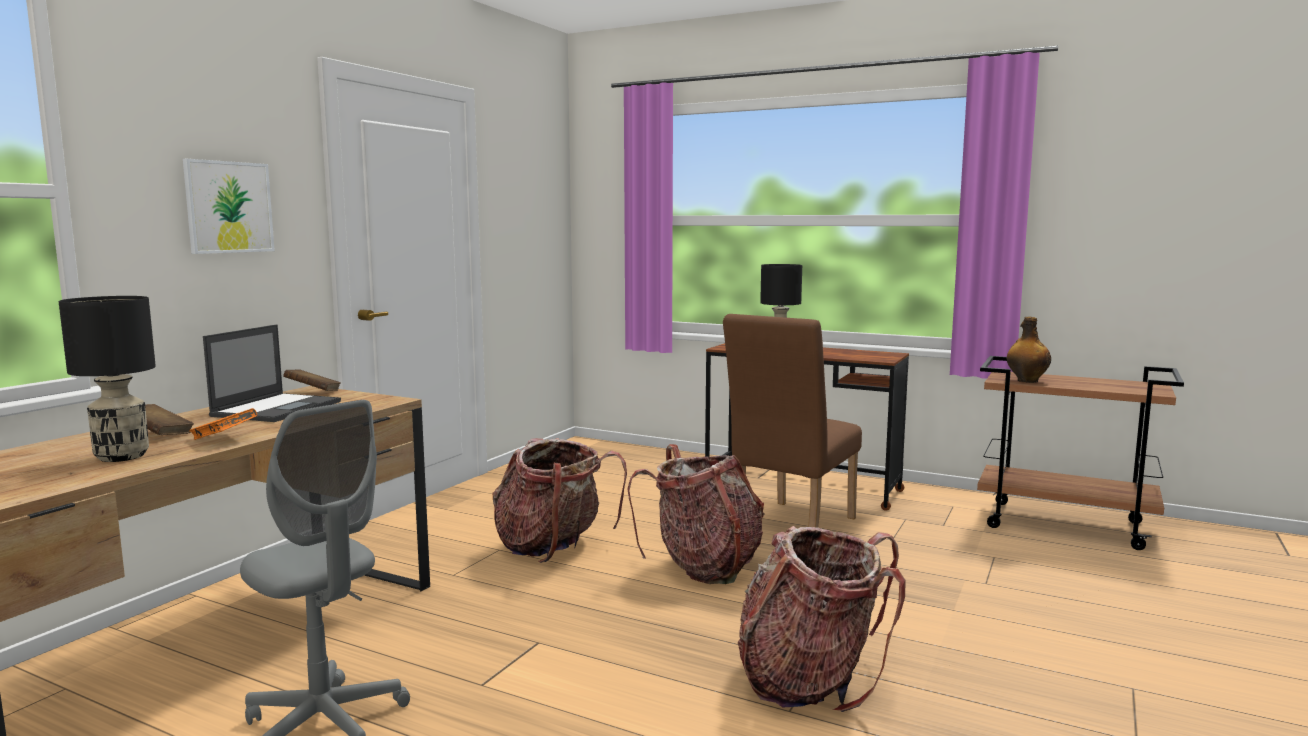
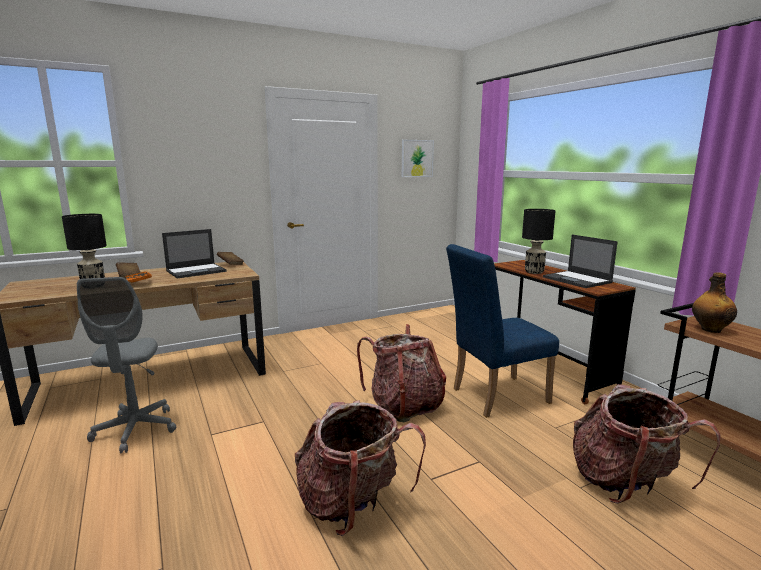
camera: 35 degrees right, 5 degrees up
(229, 207) = (207, 168): picture -> picture (417, 158)
(553, 547) = (346, 369): backpack -> backpack (625, 483)
(789, 527) = (493, 396): brown chair -> blue chair
(842, 353) = (577, 280): none -> laptop

